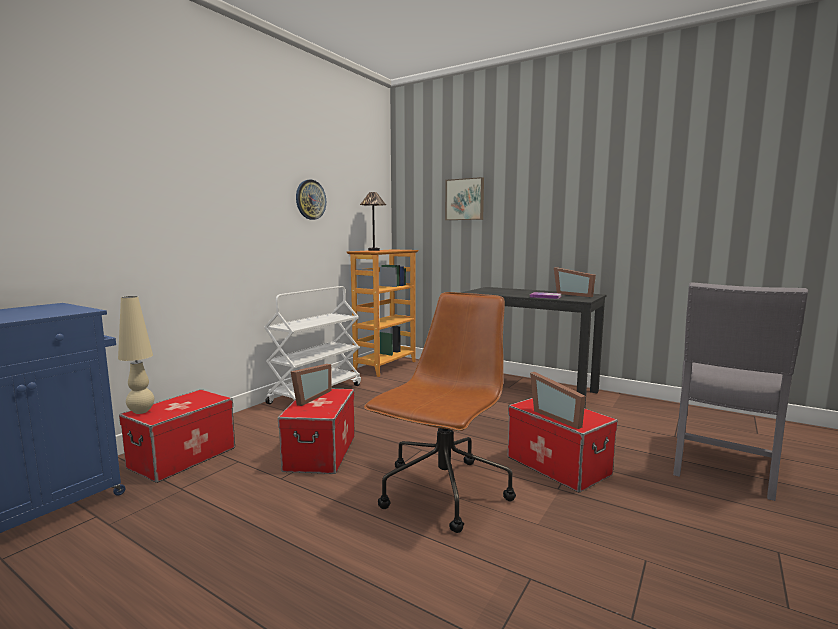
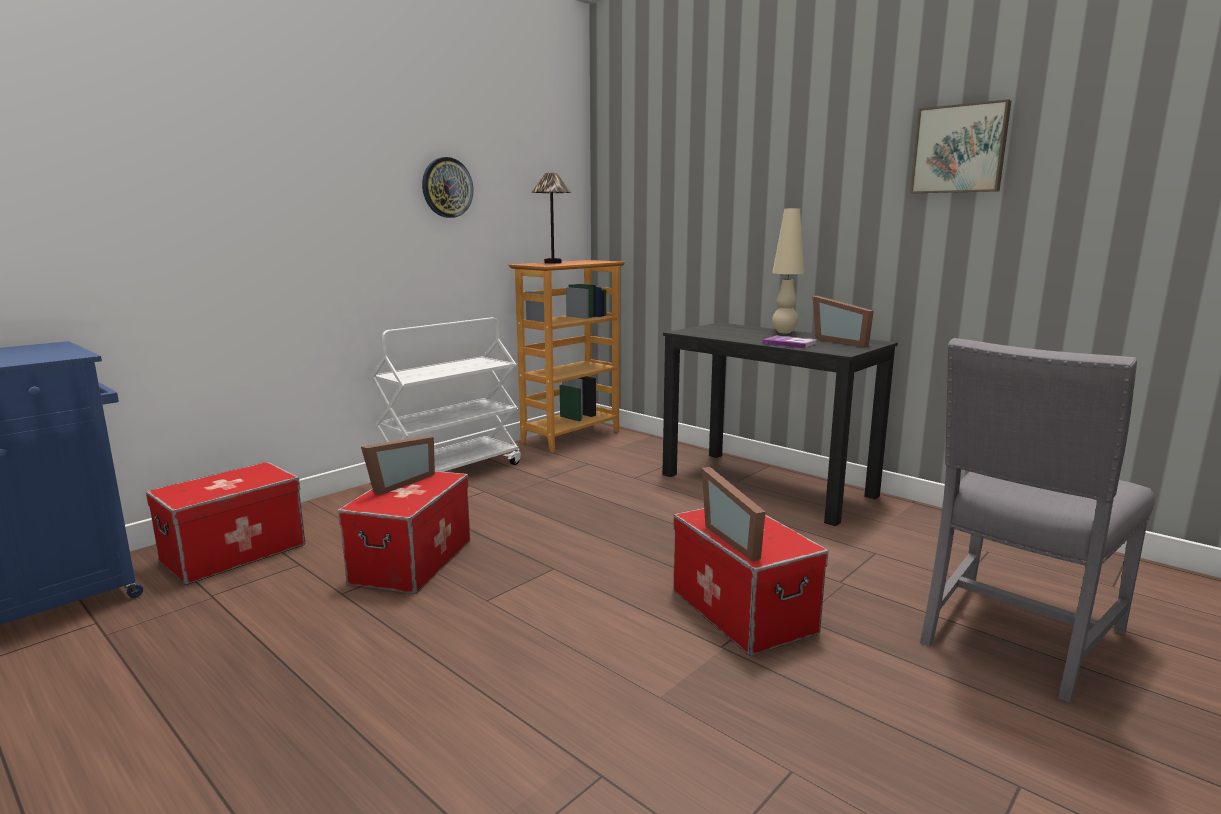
camera: 10 degrees right, 5 degrees up
(141, 412) = (173, 489): beige table lamp -> beige table lamp (784, 332)
(443, 493) = (548, 636): brown office chair -> none
(465, 199) = (693, 183): picture -> picture (959, 149)

